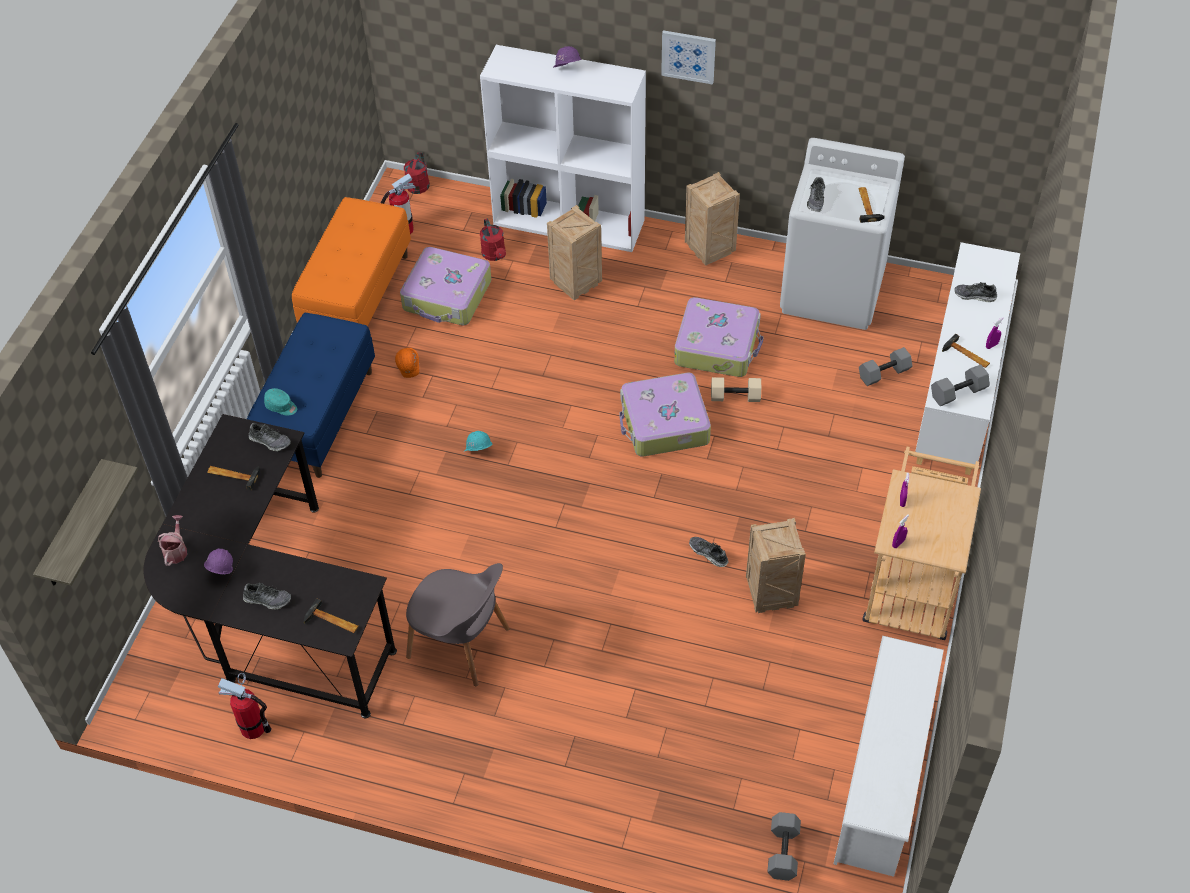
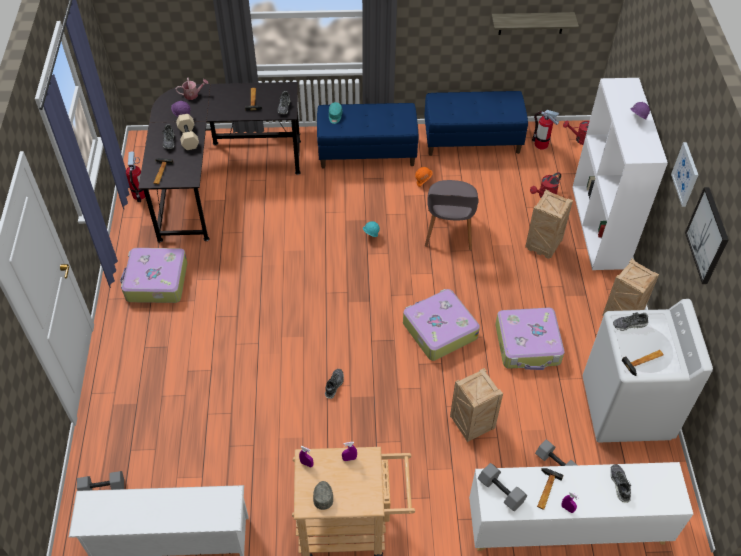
camera: 70 degrees right, 0 degrees up
(73, 527) = (155, 28): shelf -> shelf (531, 23)
(357, 295) = (472, 140): orange bench -> blue bench
(447, 296) = (495, 182): suitcase -> suitcase (156, 282)
(461, 644) = (220, 270): grey chair -> grey chair (449, 231)
(736, 396) = (485, 367): beige dumbbell -> beige dumbbell (189, 138)
(770, 595) = (310, 432): crate -> crate (470, 424)
(783, 71) = (708, 235): none -> picture
(944, 537) = (323, 496): none -> grey cap

